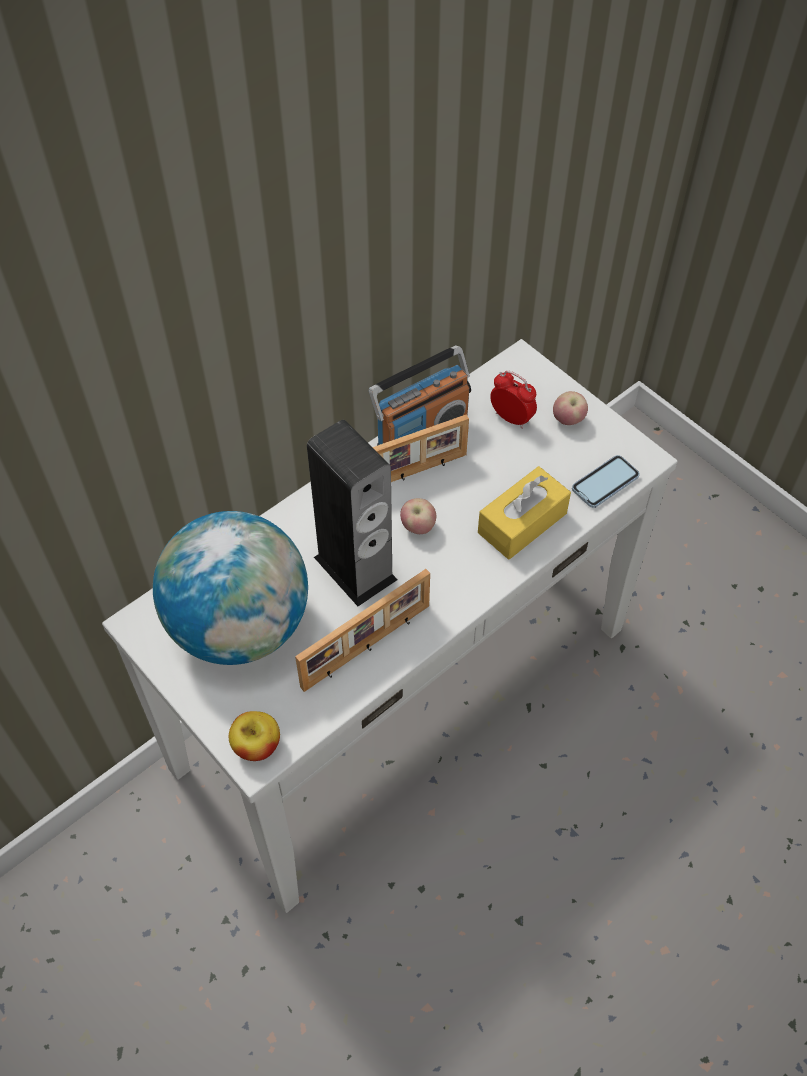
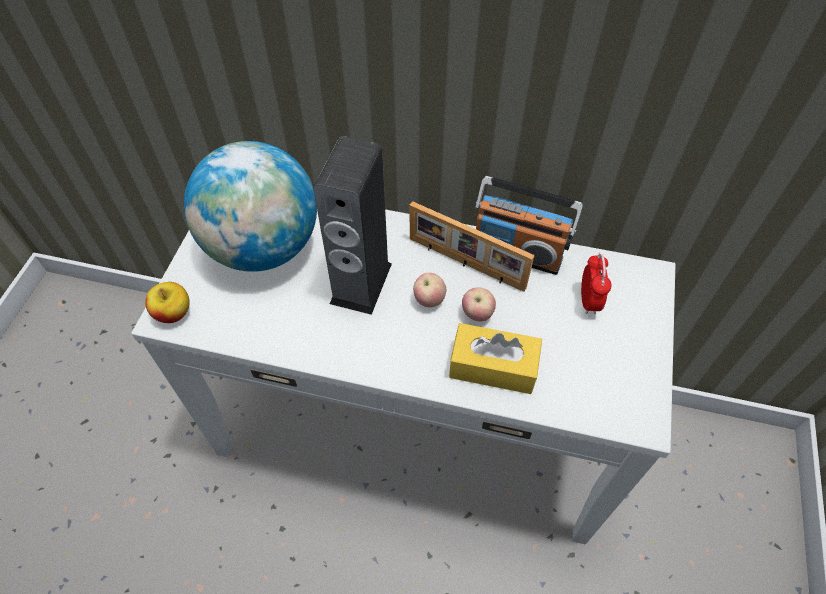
camera: 55 degrees right, 0 degrees up
(367, 647) = (298, 330): picture frame -> none
(568, 420) = (627, 341): apple -> apple (477, 314)
(605, 483) = (589, 406): phone -> none

